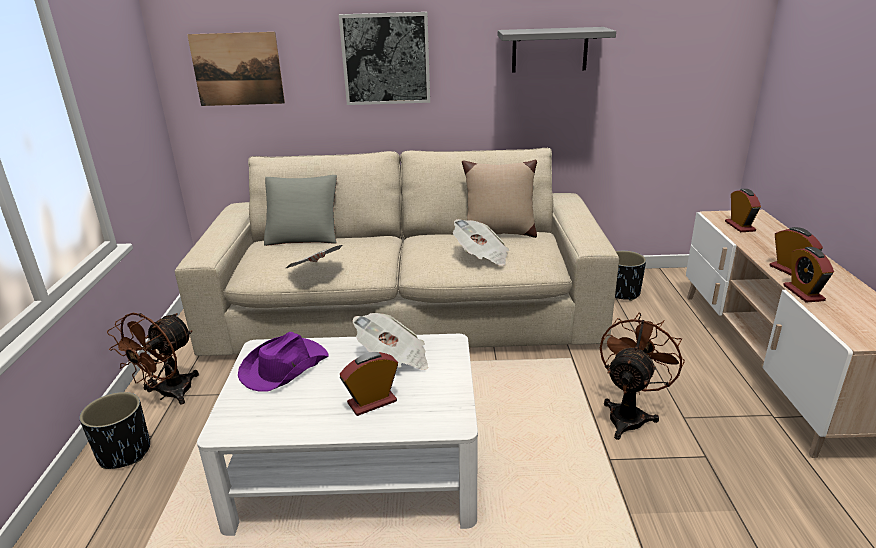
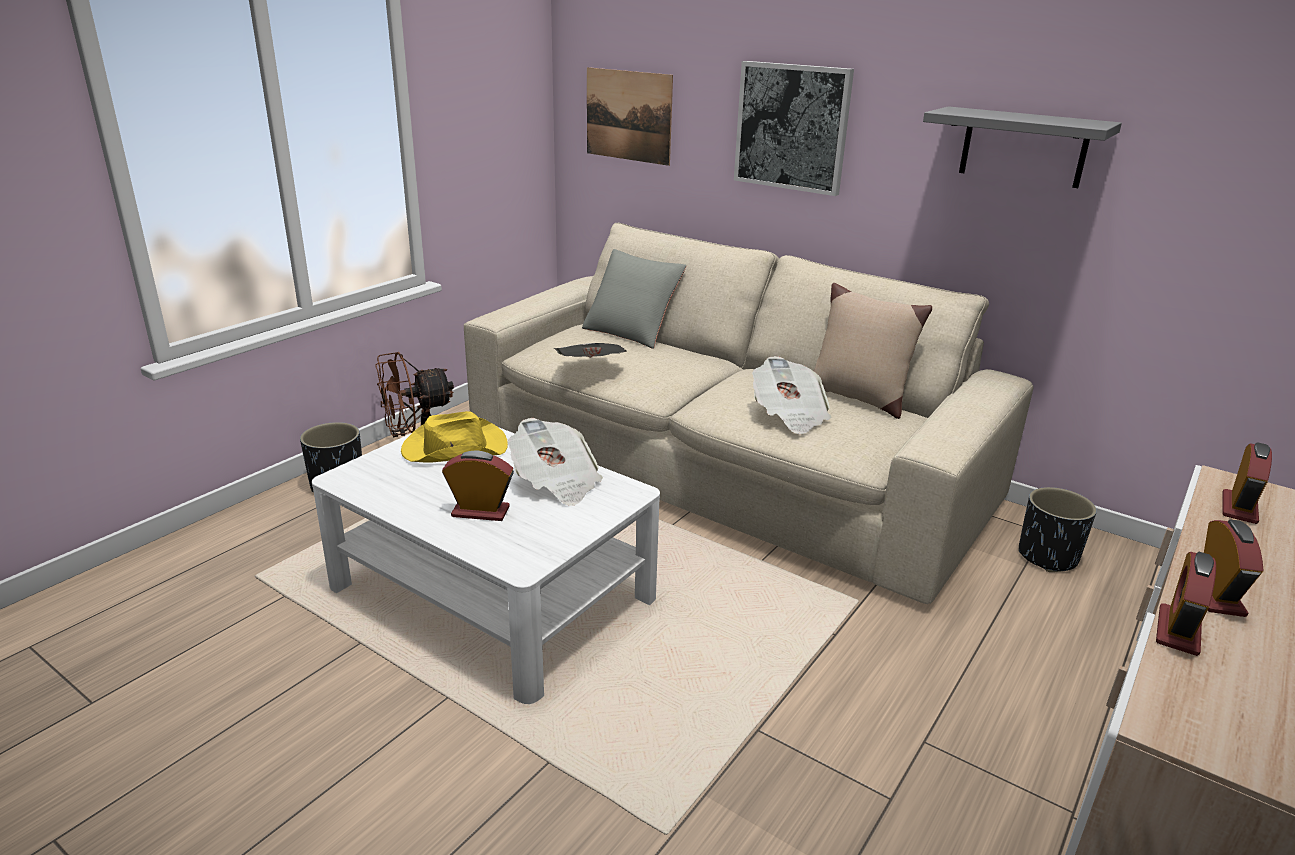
camera: 35 degrees right, 0 degrees up
(283, 367) = (453, 448): purple hat -> yellow hat
(629, 414) = (850, 698): brown fan -> none

